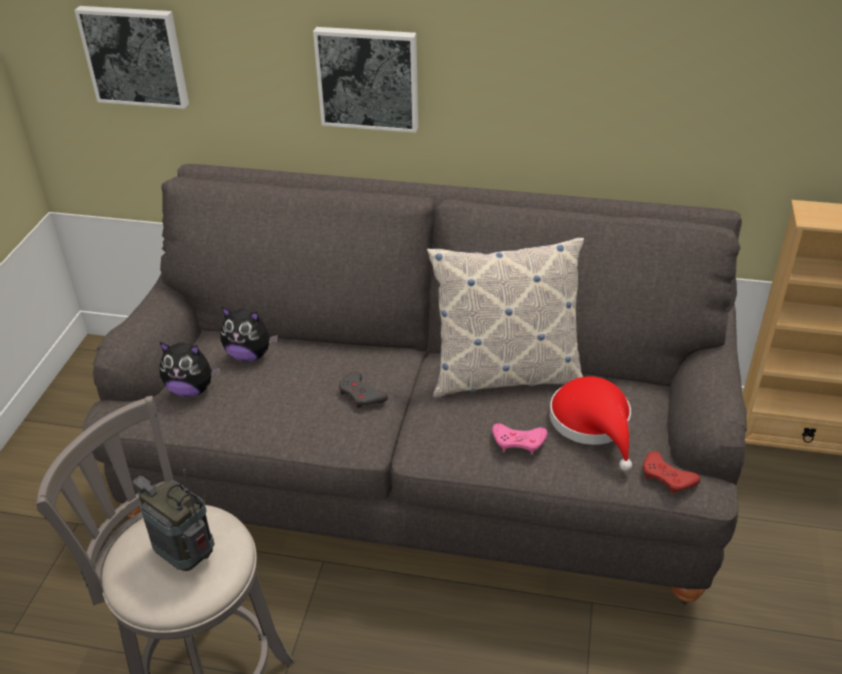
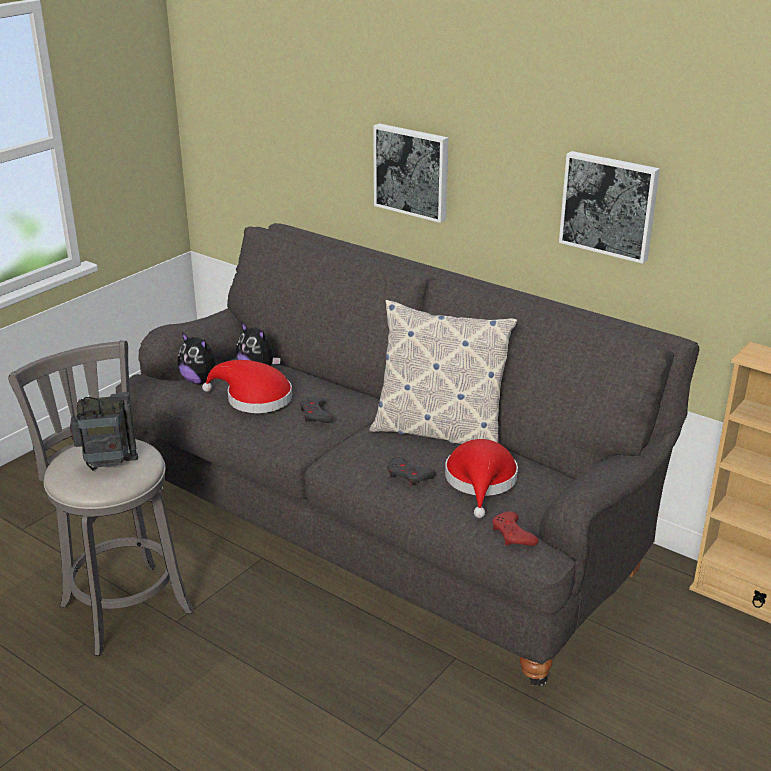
camera: 25 degrees right, 10 degrees down
(135, 56) = (259, 131): picture -> picture (609, 205)
(186, 558) = (107, 465): radio -> radio turned 105 degrees clockwise
(277, 396) = (254, 398): none -> red hat
(519, 441) = (409, 475): pink game controller -> grey game controller

